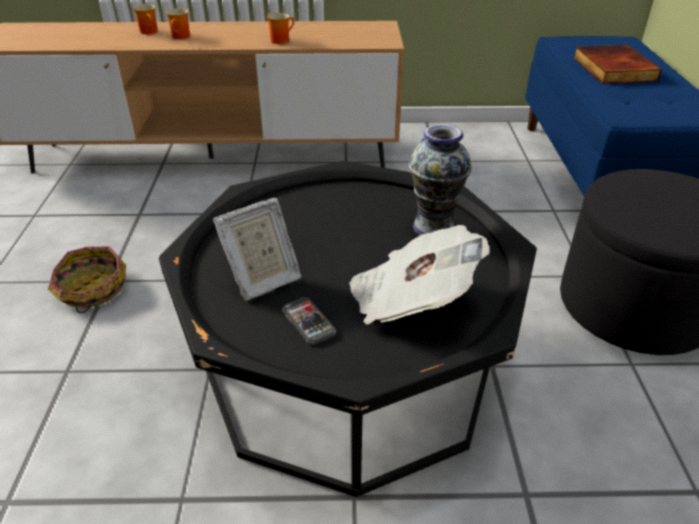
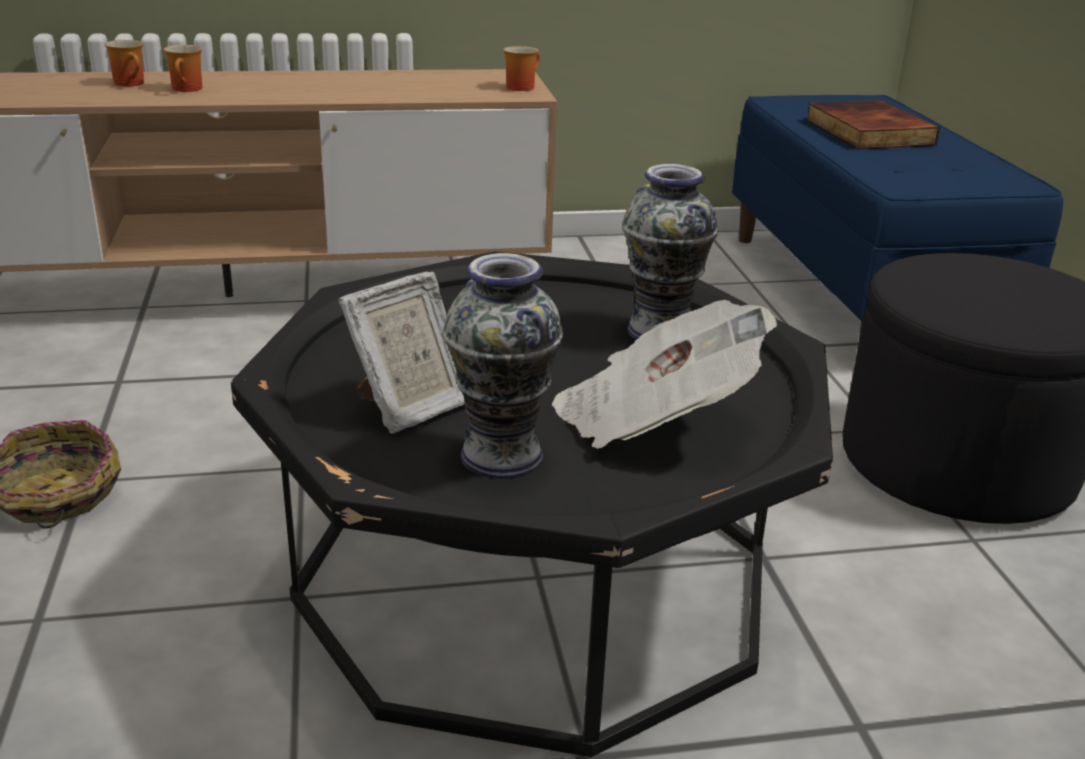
camera: 10 degrees left, 10 degrees down
(280, 40) = (356, 92): mug -> mug (520, 87)
(308, 322) = (503, 455): phone -> vase

